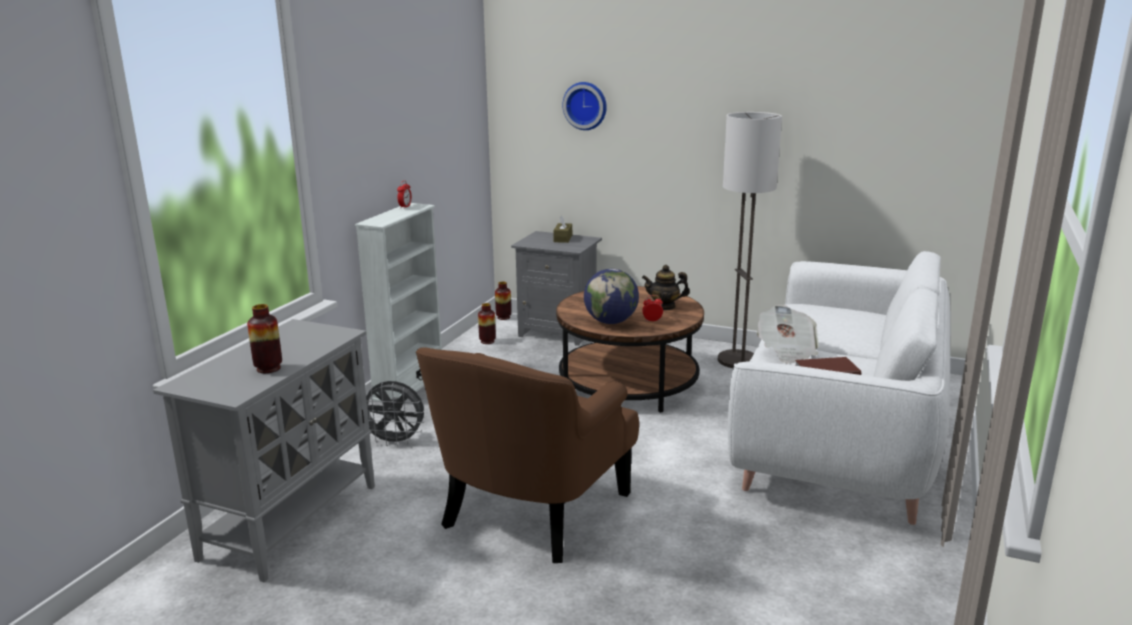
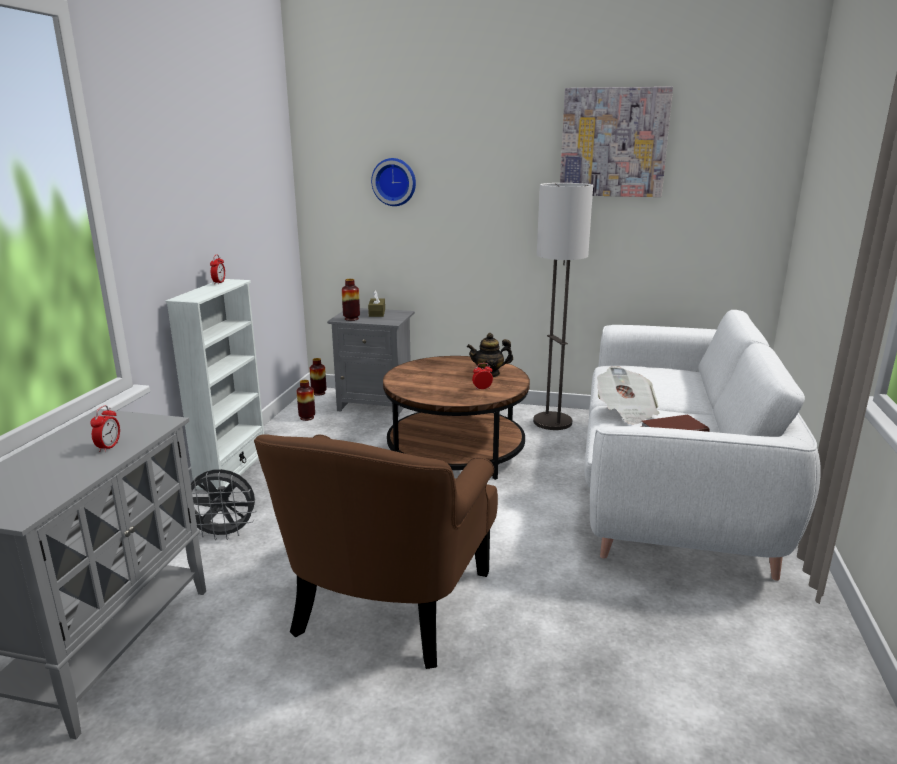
camera: 10 degrees left, 0 degrees up
(268, 368) = (67, 473): vase -> vase (351, 319)
(300, 350) = (109, 447): none -> alarm clock
(611, 322) = (441, 392): globe -> none
(810, 71) = (613, 143): none -> picture

